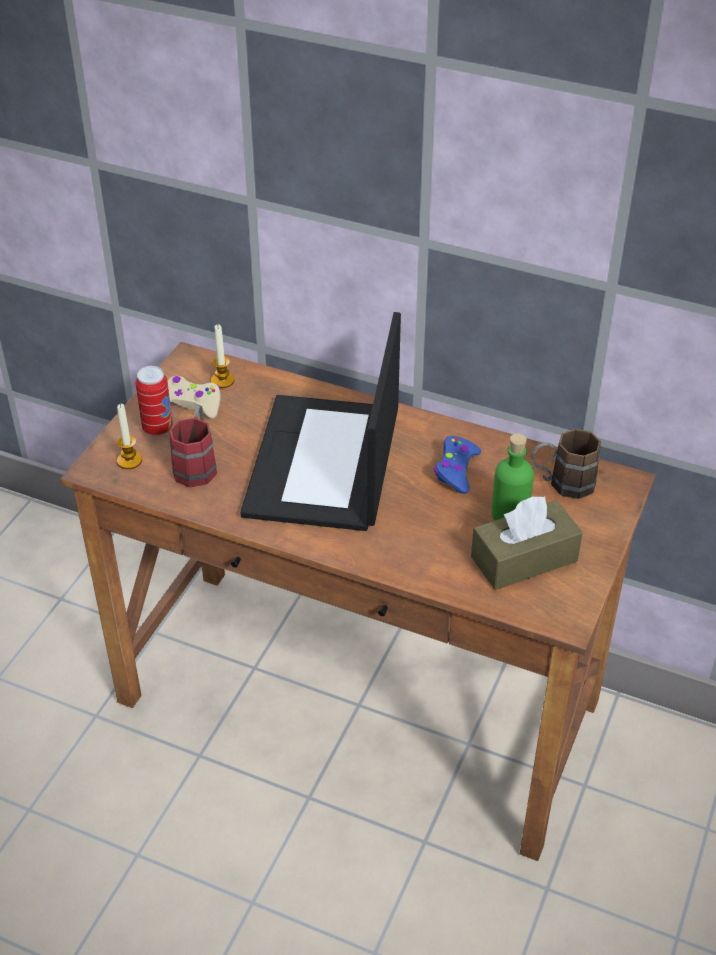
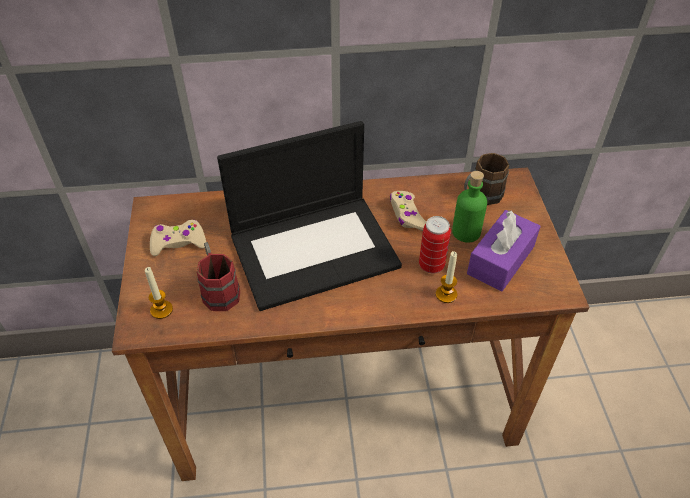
camera: 30 degrees left, 5 degrees up
(157, 428) = (166, 273): can -> can (431, 265)
(222, 380) = (190, 215): candle -> candle (446, 294)
(325, 464) = (315, 249): laptop -> laptop turned 90 degrees counterclockwise
(456, 470) = (407, 215): blue game controller -> beige game controller
(524, 559) = (500, 260): brown tissue box -> purple tissue box

